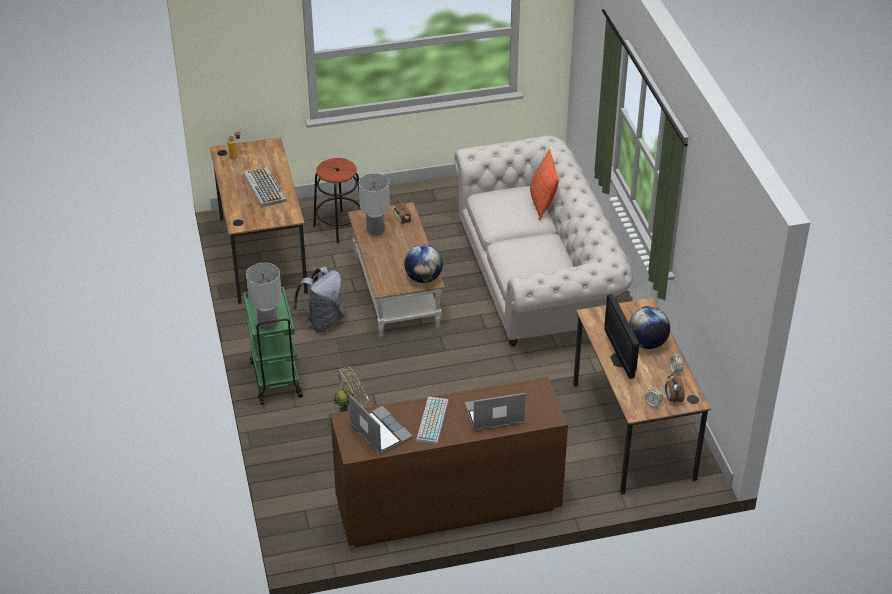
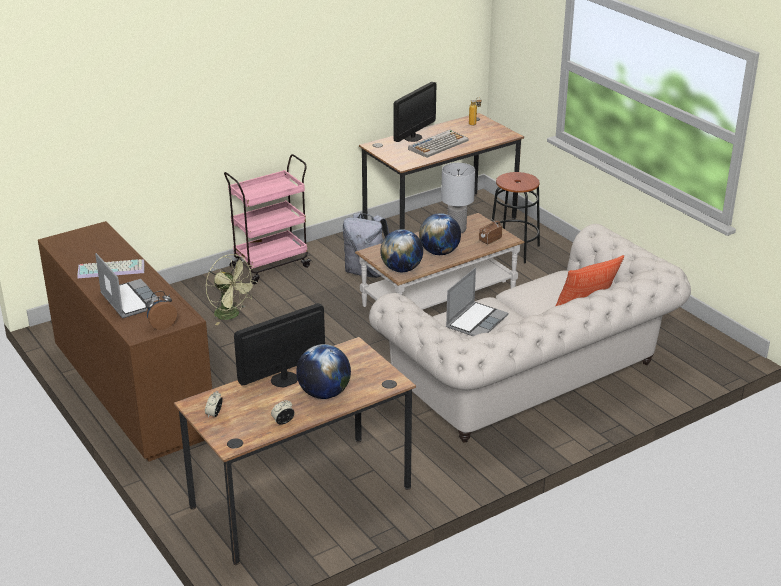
camera: 70 degrees right, 10 degrees down
(237, 198) = (413, 137): none -> monitor
(268, 325) = (251, 192): grey table lamp -> none
(275, 379) = (272, 267): green cart -> pink cart
(379, 431) = (87, 247): laptop -> laptop (476, 321)
(407, 251) = (439, 252): none -> globe
(672, 399) = (228, 427): alarm clock -> alarm clock (161, 326)

